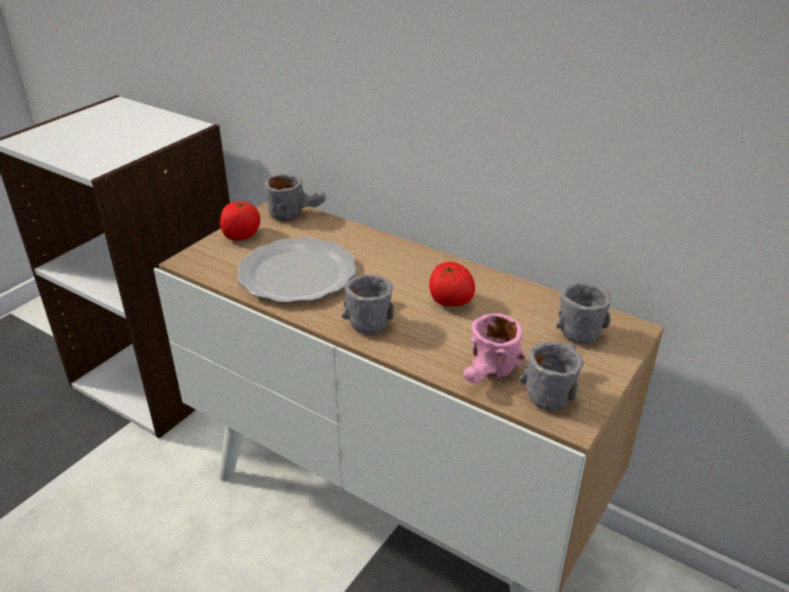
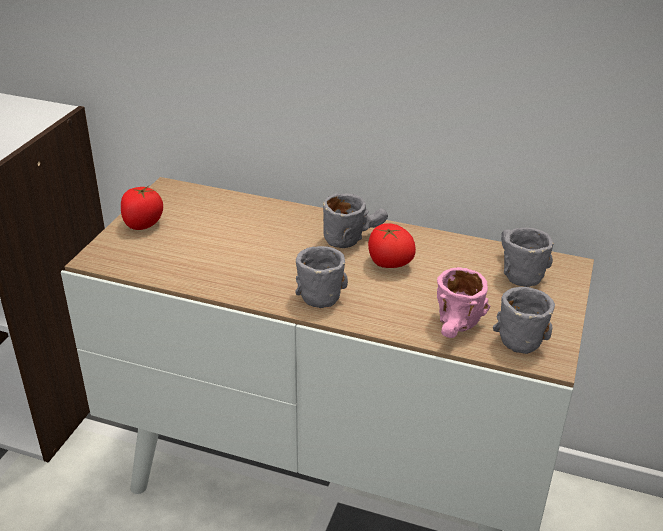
camera: 15 degrees left, 0 degrees up
(296, 273) = (221, 256): plate -> none
(297, 213) = (192, 193): grey mug -> grey mug (353, 236)

